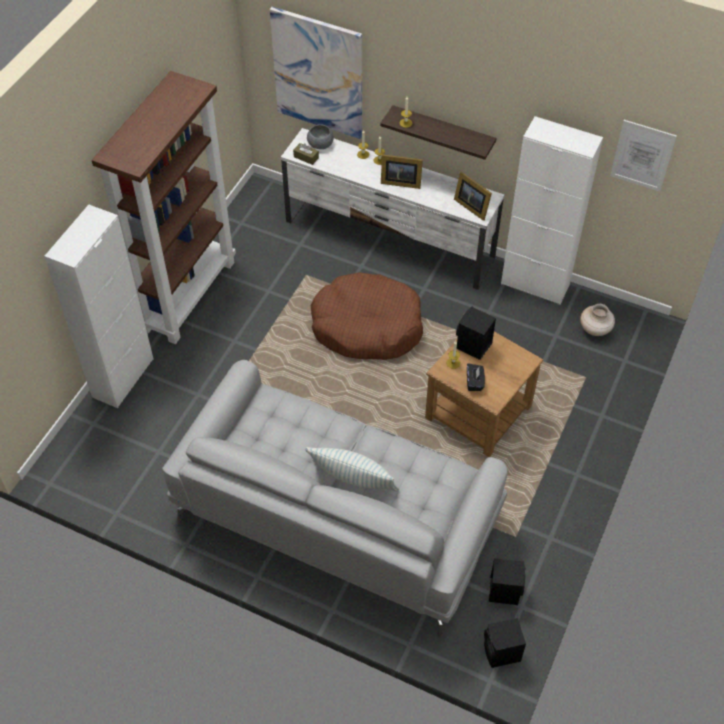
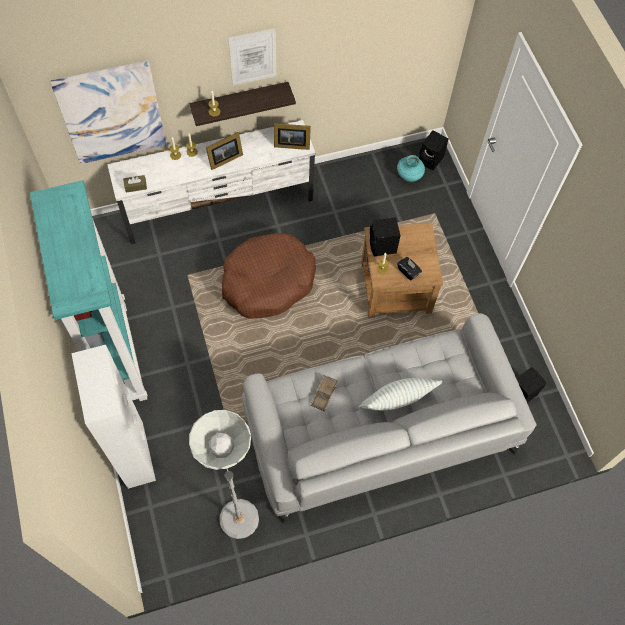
camera: 45 degrees left, 10 degrees up
(152, 480) = (237, 510): none -> grey floor lamp
(188, 294) = (117, 354): brown bookcase -> turquoise bookcase
(296, 426) = (324, 394): none -> brown tray
(320, 145) = (136, 168): grey bowl -> none
(502, 653) = (557, 433): black speaker -> black speaker (431, 160)
(535, 284) = (344, 170): white cabinet -> none
(595, 329) = (409, 175): beige vase -> turquoise vase
(642, 155) = (412, 33): picture -> picture (253, 57)

